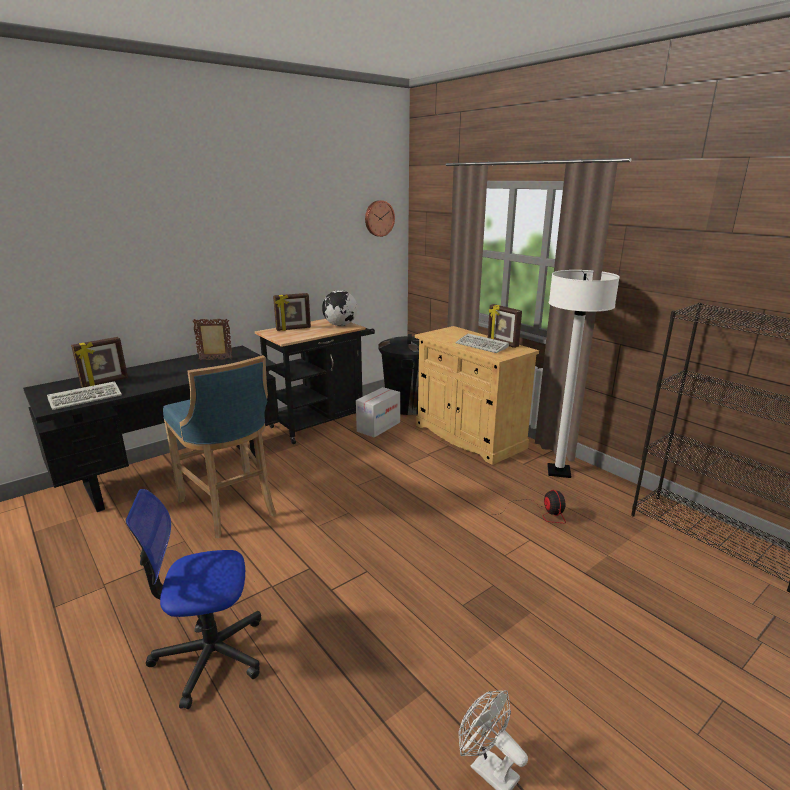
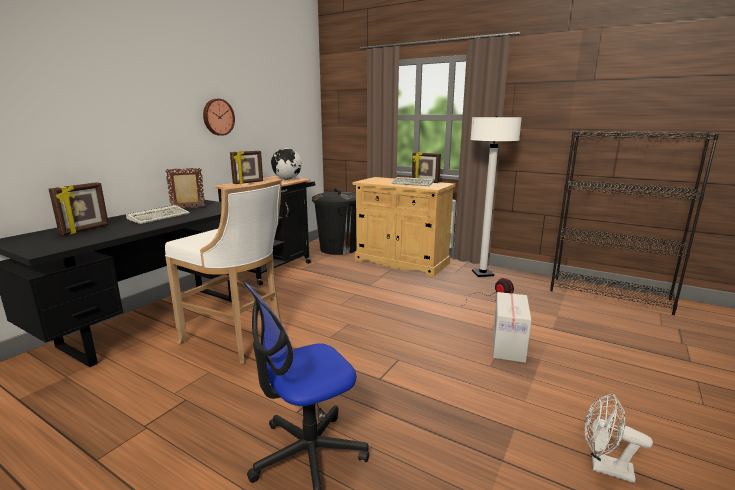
camera: 20 degrees left, 5 degrees down
(87, 398) = (78, 241): keyboard -> keyboard (160, 217)
(231, 508) = (238, 339): blue stool -> white stool
(378, 218) = (301, 94): wall clock -> wall clock (218, 117)
(378, 427) = (325, 264): cardboard box -> cardboard box (508, 345)

